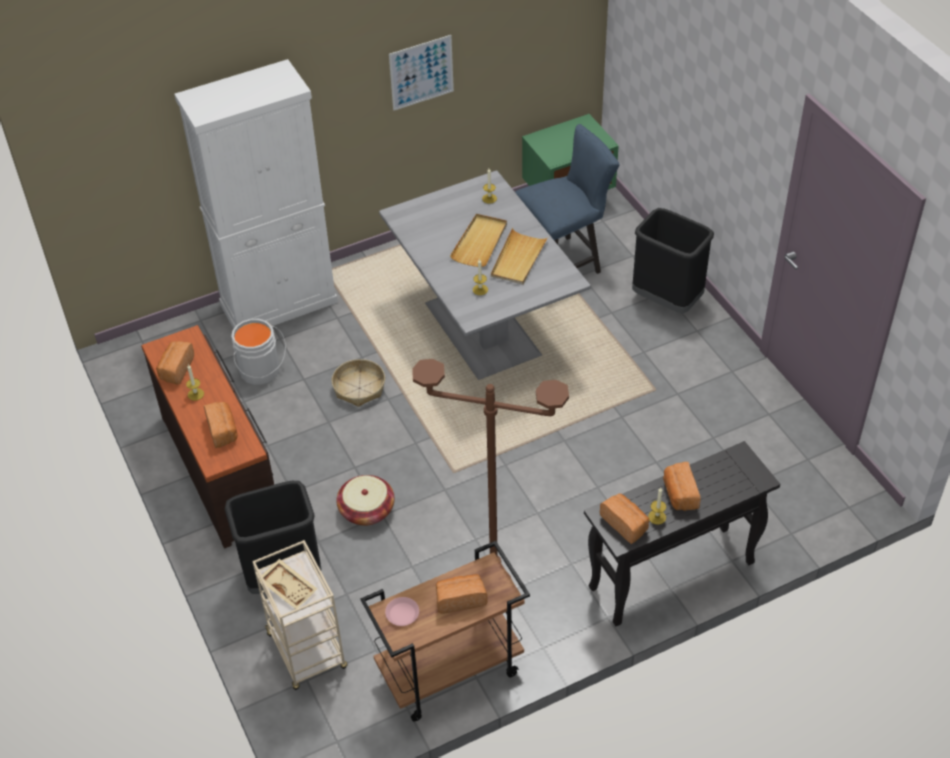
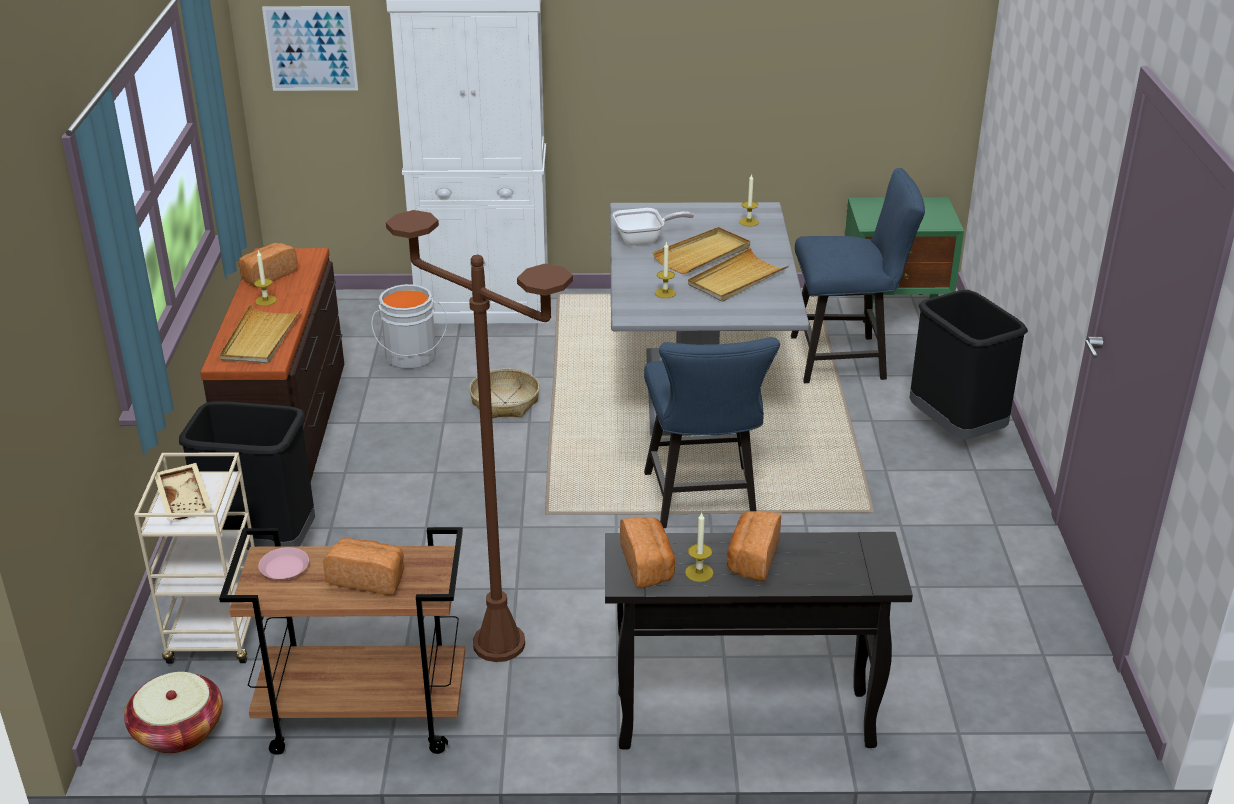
camera: 25 degrees right, 15 degrees down
(223, 431) = (261, 338): bread -> beige tray
(366, 510) = (412, 516): basket -> basket (178, 730)
(421, 72) = (718, 57): picture -> picture (311, 48)
(430, 241) = (644, 239): none -> frying pan
(548, 423) = (703, 503): none -> blue chair

